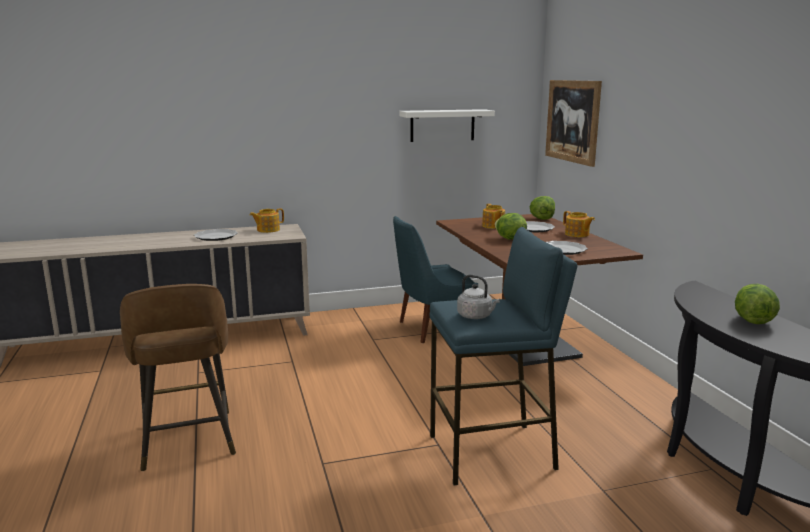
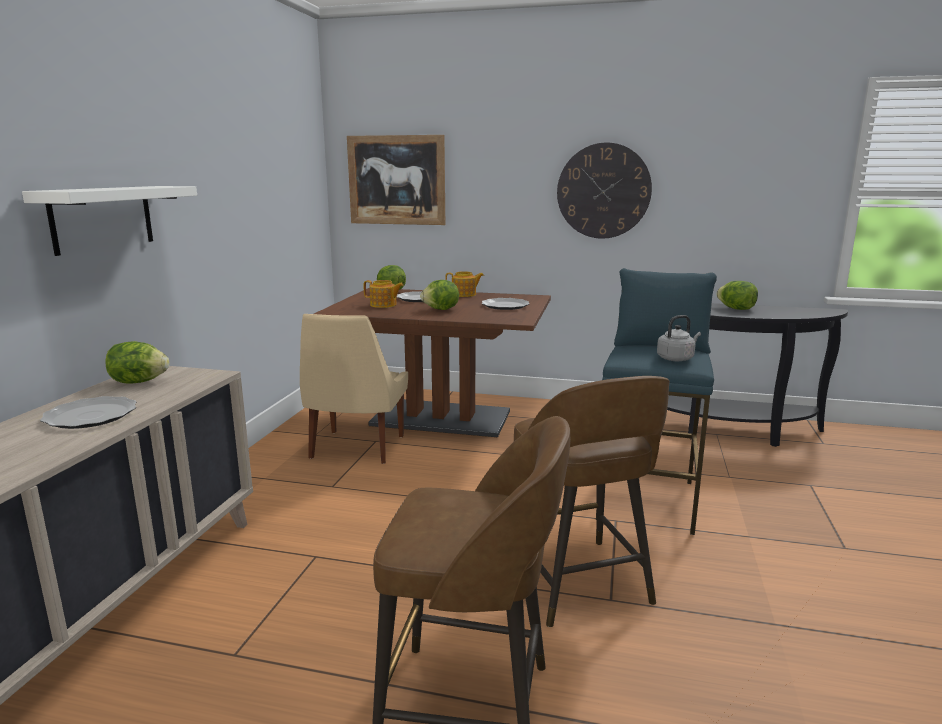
camera: 60 degrees left, 0 degrees up
(267, 230) = (139, 382): teapot -> lettuce
(332, 447) = (578, 584): none -> brown stool
(431, 329) = (356, 448): blue chair -> beige chair
(442, 125) = (264, 191): white shelf -> white shelf (103, 218)
(703, 149) = (603, 191): none -> wall clock

